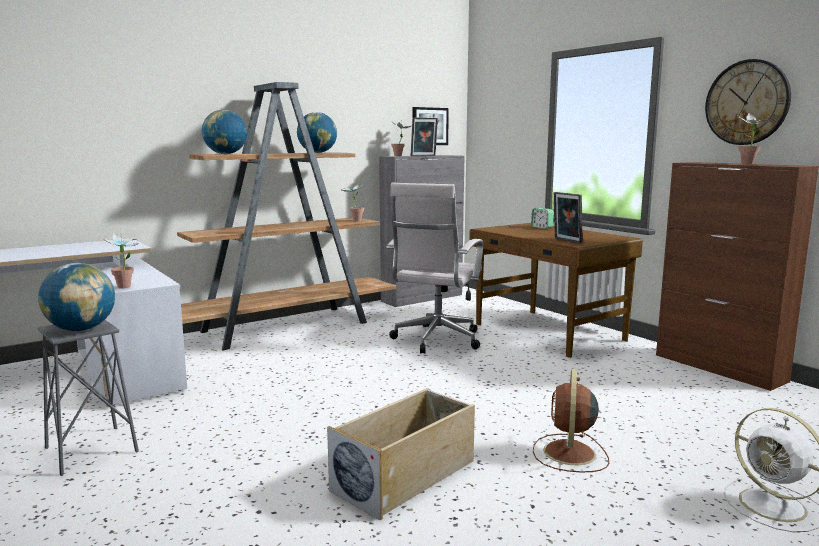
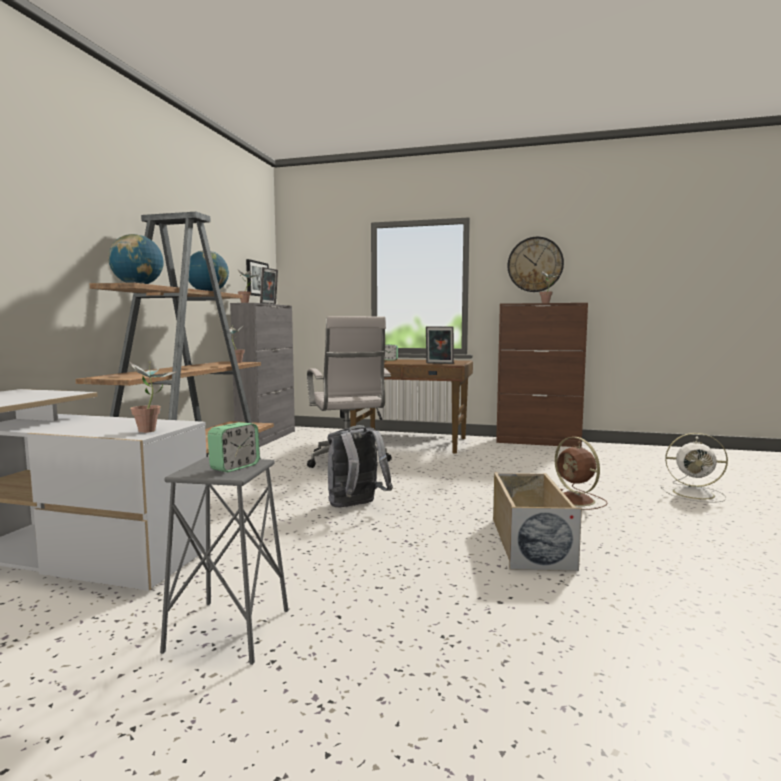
camera: 40 degrees left, 5 degrees down
(81, 329) = (235, 467): globe -> alarm clock
(345, 388) = (356, 506): none -> grey backpack

